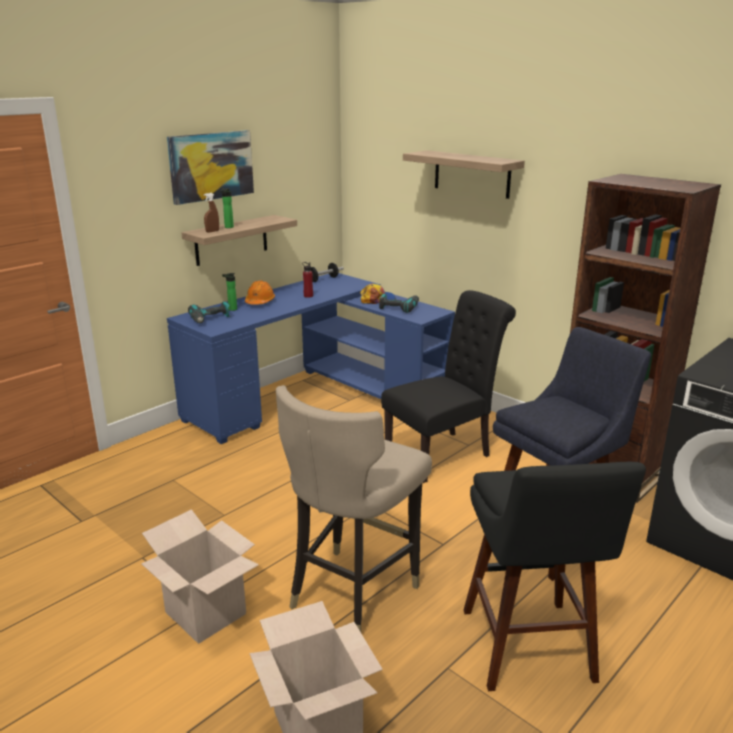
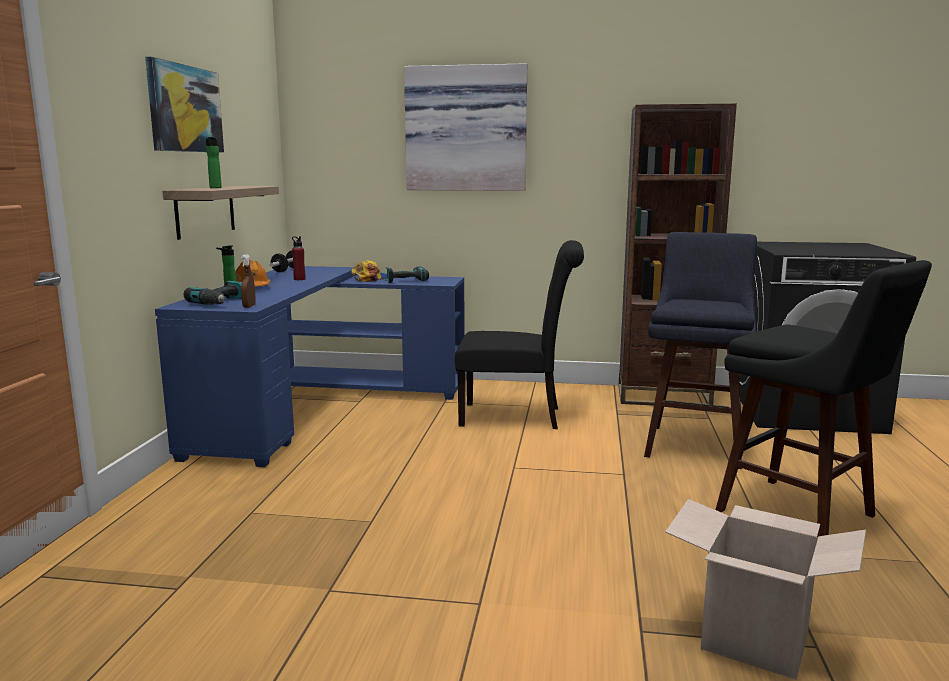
camera: 35 degrees left, 10 degrees down
(205, 613) = (493, 606): cardboard box -> none
(212, 231) = (205, 189): brown spray bottle -> brown spray bottle (249, 306)
(352, 592) = (608, 533): beige stool -> none
(443, 454) = (518, 416): black chair -> black chair turned 75 degrees clockwise
(472, 174) = (466, 129): shelf -> picture

